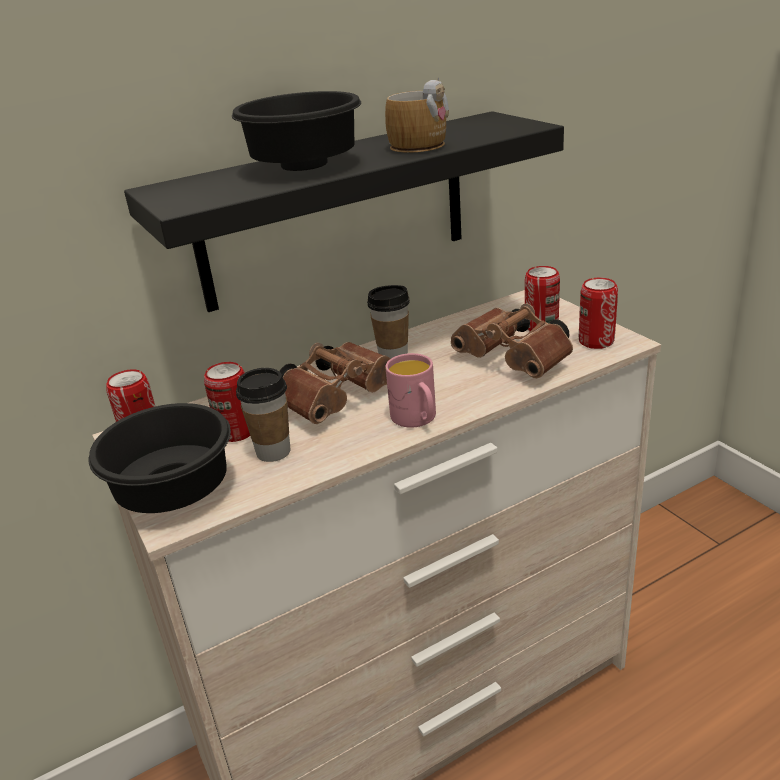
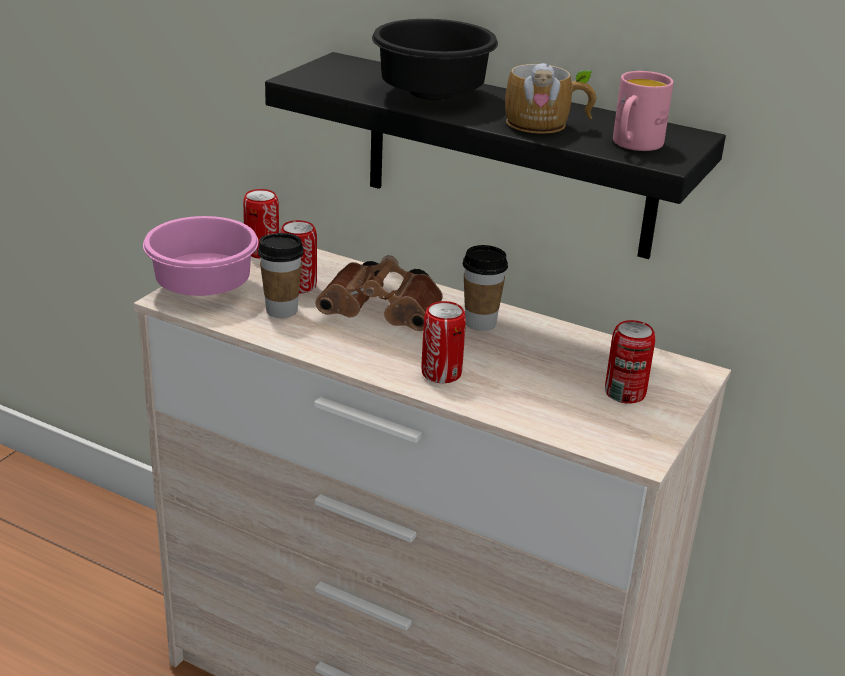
camera: 55 degrees right, 0 degrees up
(171, 491) = (204, 286): black bowl -> pink bowl
(417, 420) = (378, 363): pink mug -> pink mug (633, 145)
(517, 361) = (533, 393): brown binoculars -> none
(596, 341) = (623, 435): can -> can (441, 373)

